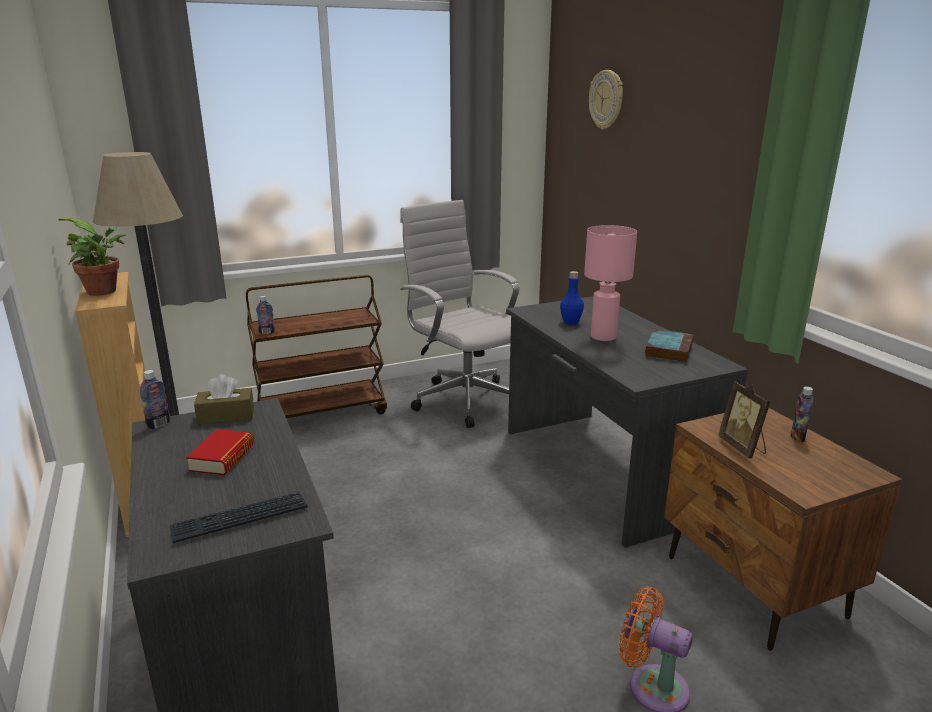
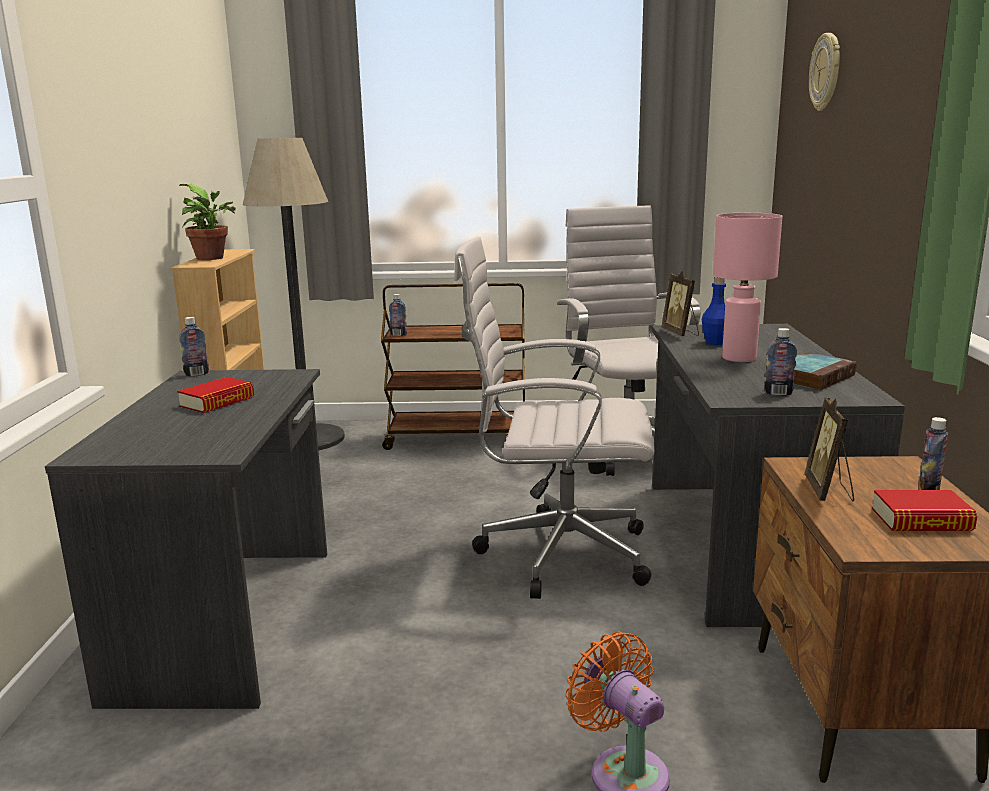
camera: 25 degrees right, 5 degrees down
(226, 416) = (258, 375): brown tissue box -> none
(240, 519) = (177, 442): keyboard -> none
(479, 510) = (556, 554): none -> white office chair
(537, 315) = (680, 333): none -> picture frame
(664, 370) = (778, 393): none -> bottle
(814, 461) = (921, 520): none -> book

